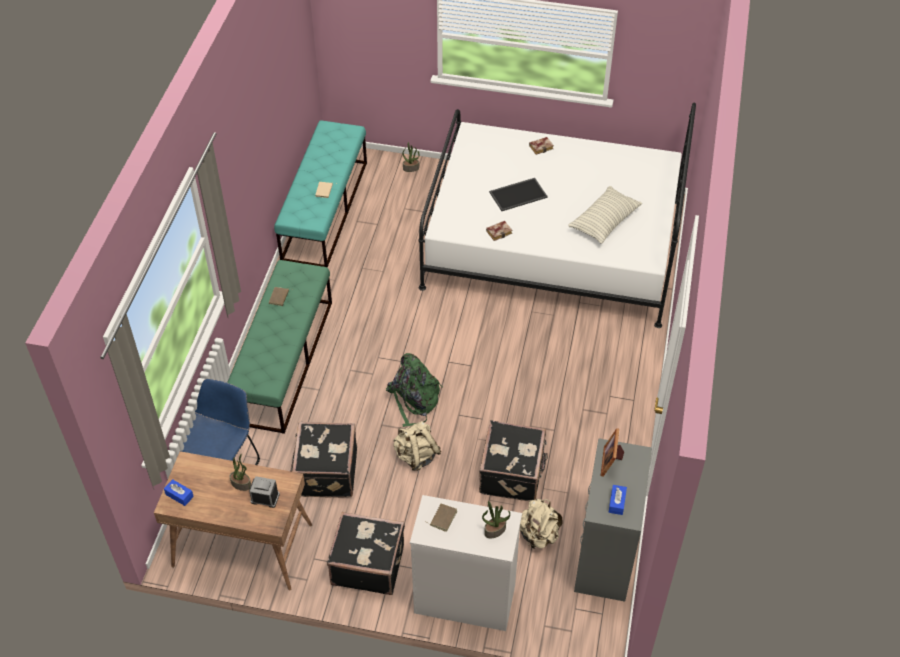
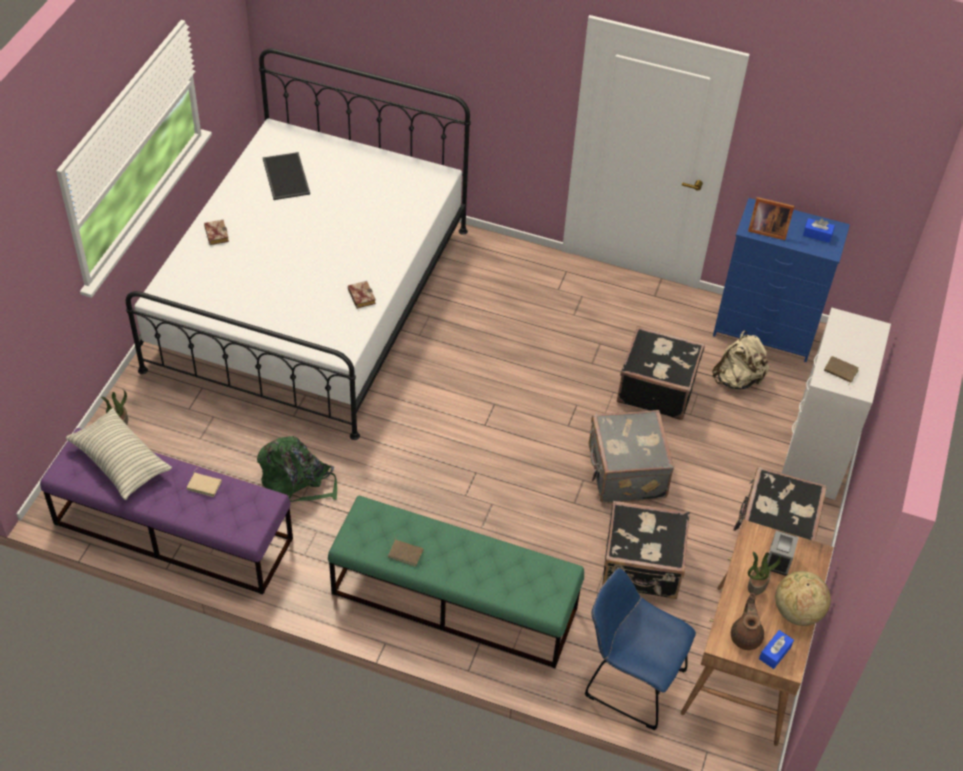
camera: 85 degrees left, 0 degrees up
(194, 477) = (746, 636): none -> brown teapot
(216, 510) = (797, 612): none -> globe
(325, 210) = (172, 531): turquoise bench -> purple bench
(414, 399) = (539, 465): green backpack -> green backpack (296, 483)
(416, 456) = (625, 473): beige backpack -> grey suitcase
(495, 530) = (854, 331): potted plant -> none
(518, 194) = (297, 269): tray -> tray (285, 176)
(604, 222) = (367, 201): pillow -> pillow (120, 462)
(605, 557) = (766, 330): grey dresser -> blue dresser

